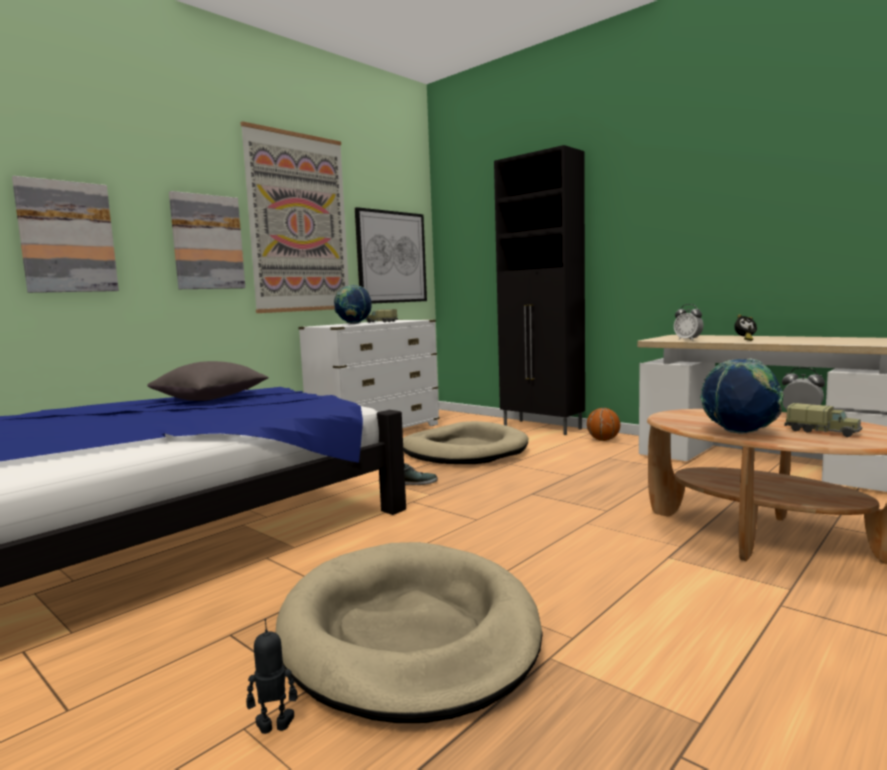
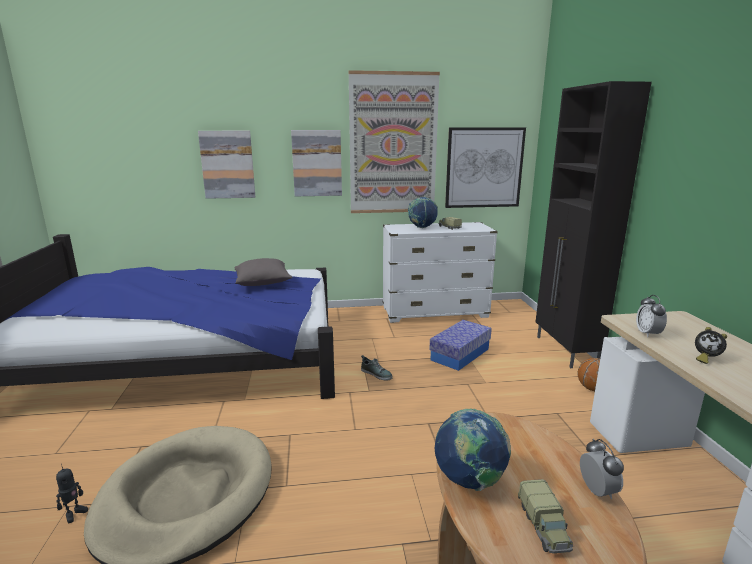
camera: 40 degrees right, 10 degrees up
(274, 727) = (74, 514): toy robot -> toy robot turned 90 degrees clockwise
(463, 450) = (460, 354): beige dog bed -> storage box

